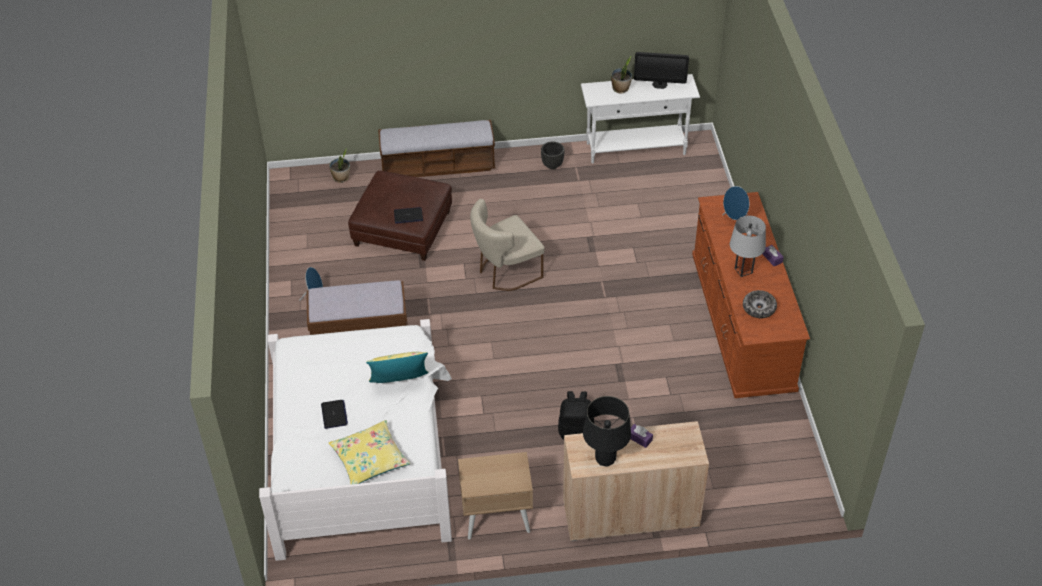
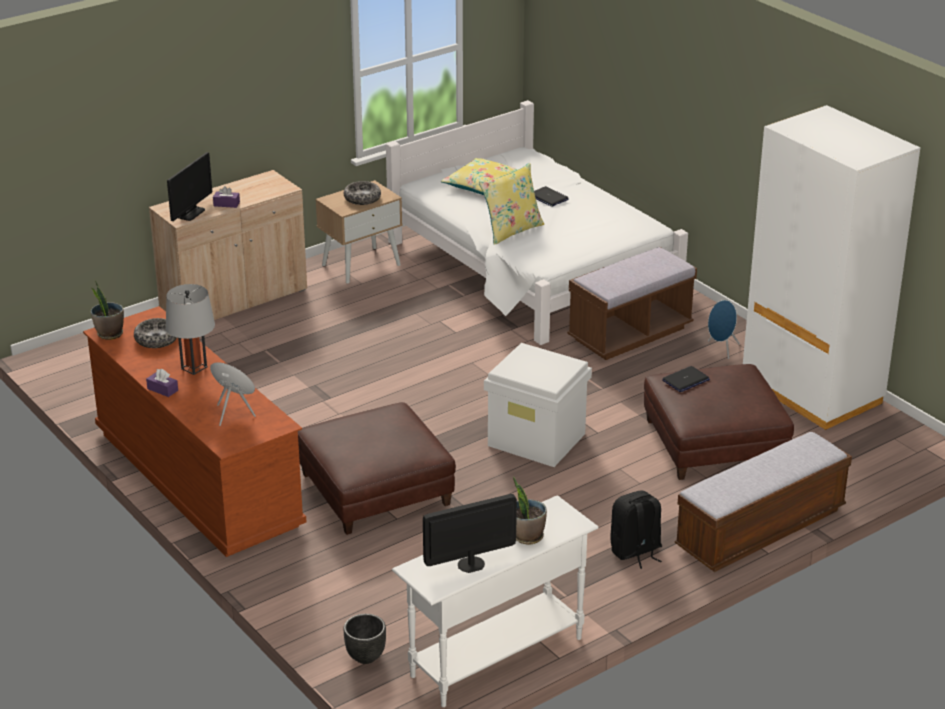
camera: 150 degrees right, 15 degrees down
(302, 242) = (812, 392): none -> white wardrobe
(341, 178) = (865, 471): potted plant -> potted plant (109, 334)
(492, 471) = (362, 198): none -> bowl
(505, 272) = (537, 440): beige chair -> white storage box
(552, 165) = (602, 587): black planter -> black planter (365, 657)
(576, 431) = (331, 335): black backpack -> black backpack (635, 552)
(605, 459) = (250, 186): black table lamp -> none
(633, 272) = (375, 490): none -> brown ottoman
(676, 437) = (190, 213): none -> monitor

